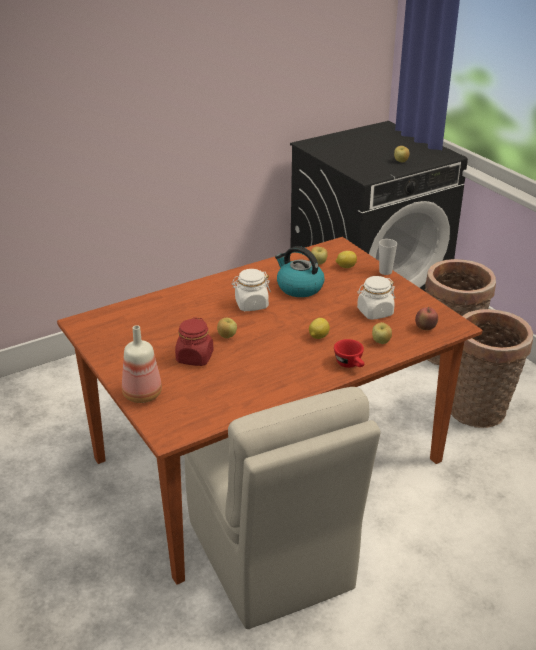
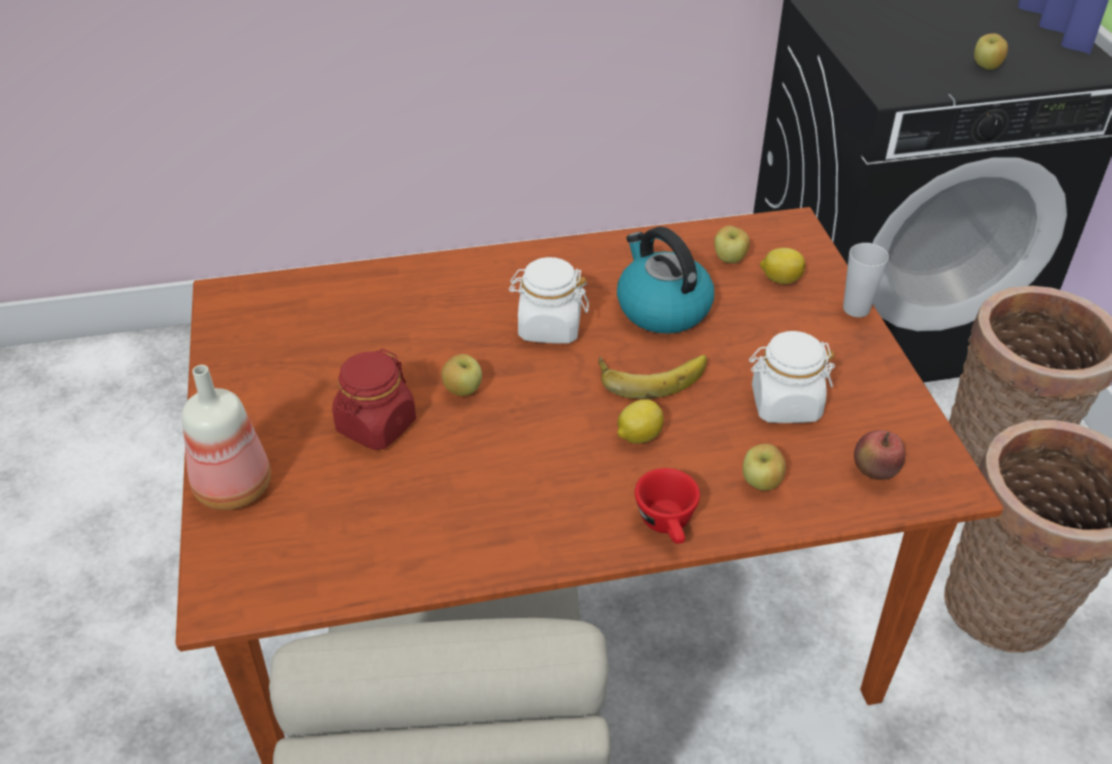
camera: 20 degrees right, 10 degrees up
(310, 313) = (651, 374): none -> banana

